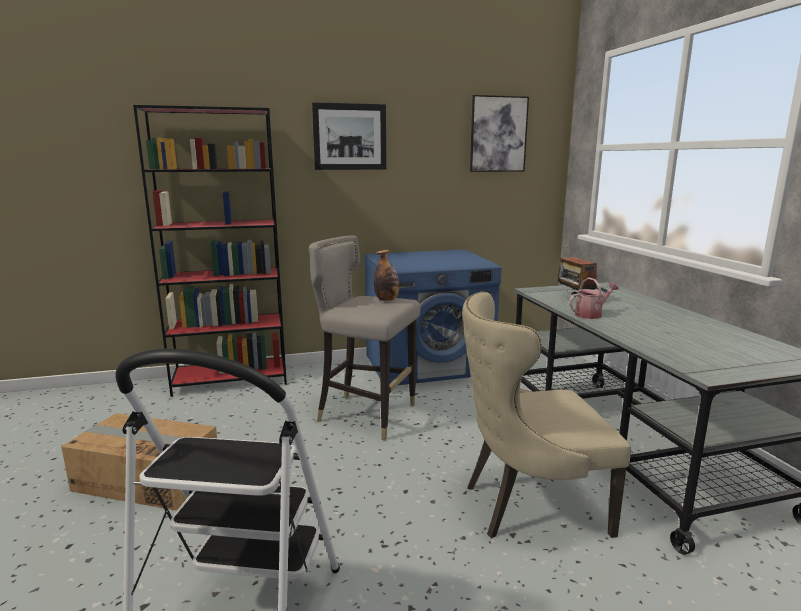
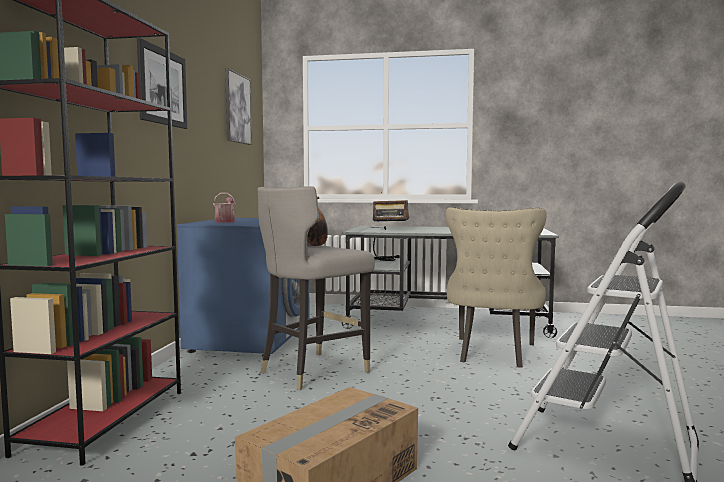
camera: 65 degrees left, 10 degrees down
(591, 314) = (430, 231): watering can -> watering can (225, 221)

